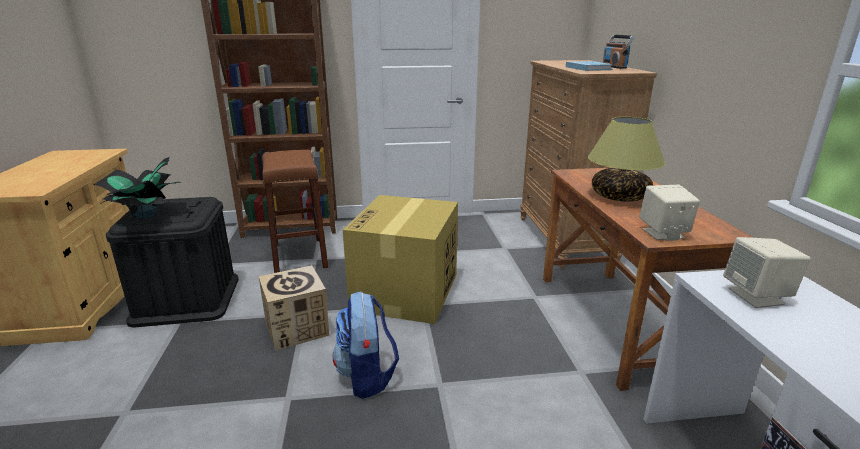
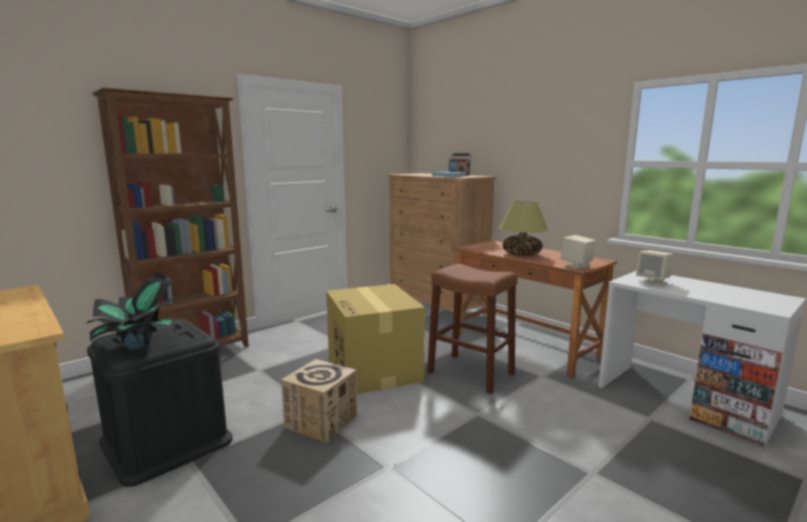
camera: 35 degrees left, 10 degrees down
(299, 255) = (238, 372): brown stool -> brown stool (470, 372)
(367, 376) = (424, 429): backpack -> none

